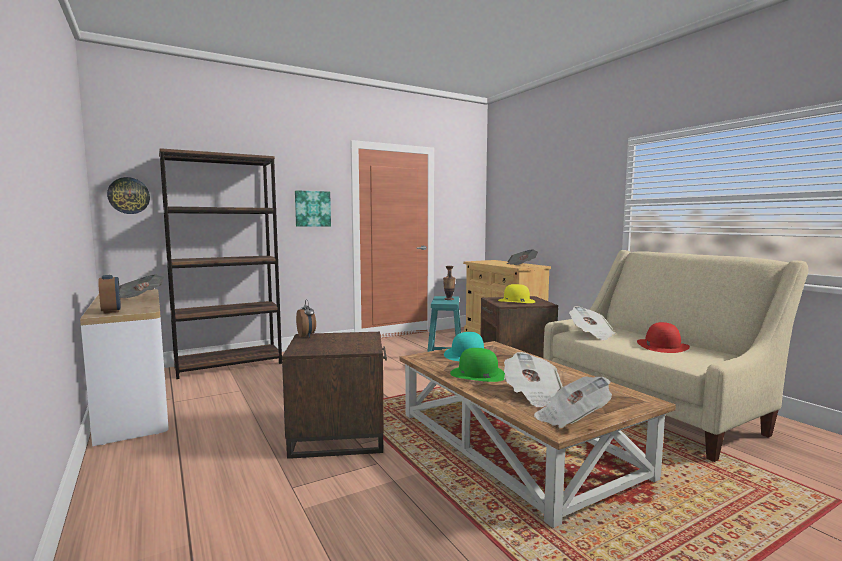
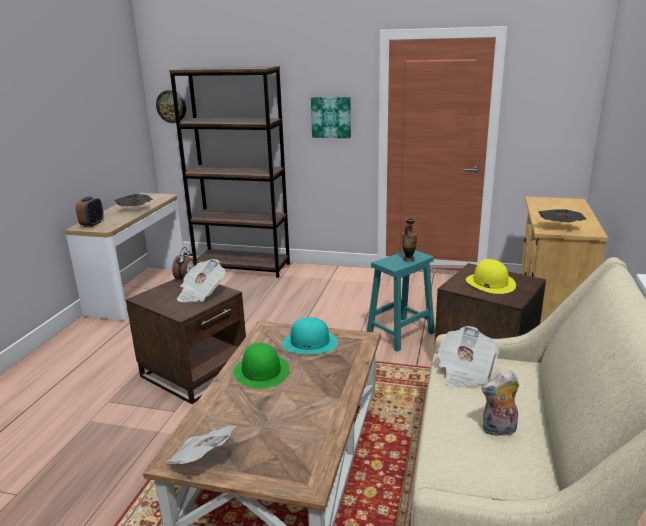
camera: 45 degrees right, 15 degrees up
(532, 395) = (241, 418): newspaper -> newspaper (201, 293)
(662, 346) = (499, 430): red hat -> plush toy

